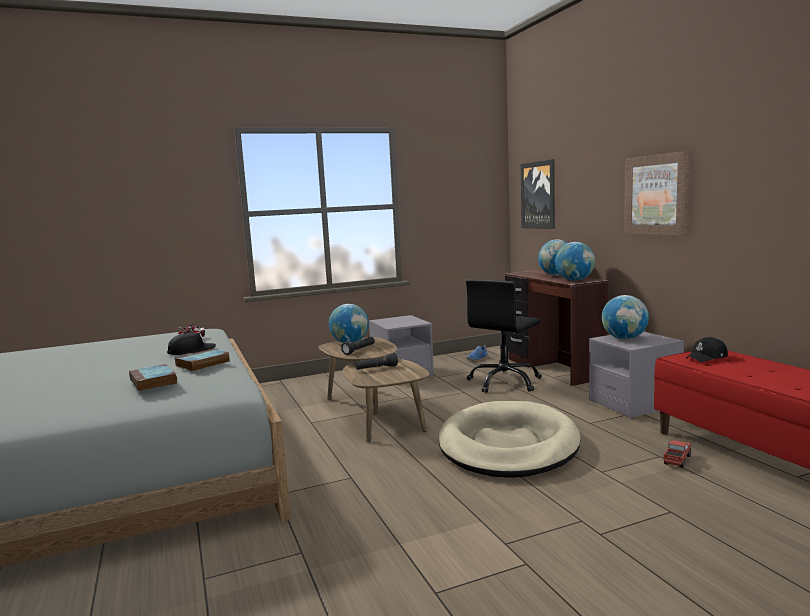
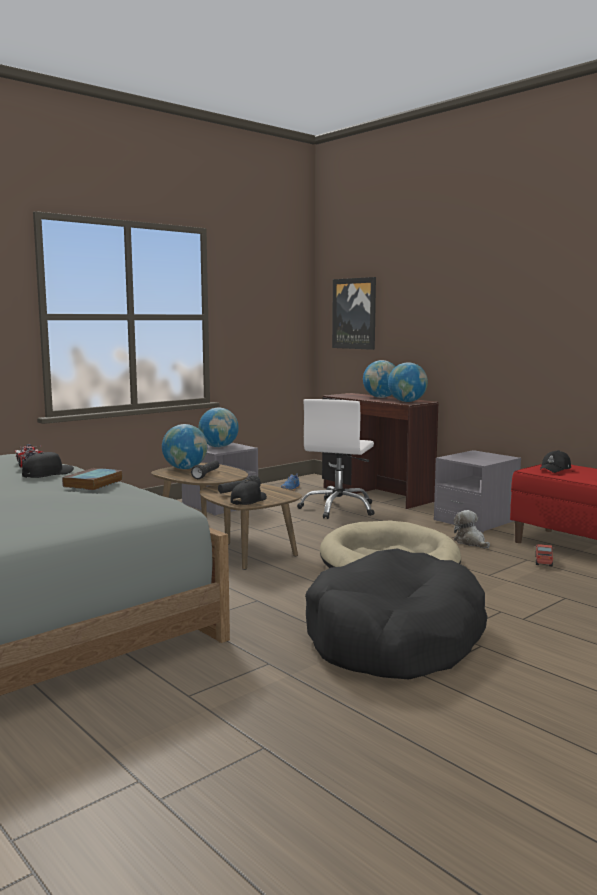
camera: 20 degrees left, 0 degrees up
(154, 382) = (72, 500): book -> none
(375, 378) = (248, 500): none -> black cap
(442, 540) = (394, 638): none -> black dog bed
(505, 382) = (338, 509): black office chair -> white office chair
(610, 429) = (471, 542): none -> plush toy
(624, 338) = (468, 457): globe -> globe (219, 447)
(657, 194) = (494, 319): picture -> none

